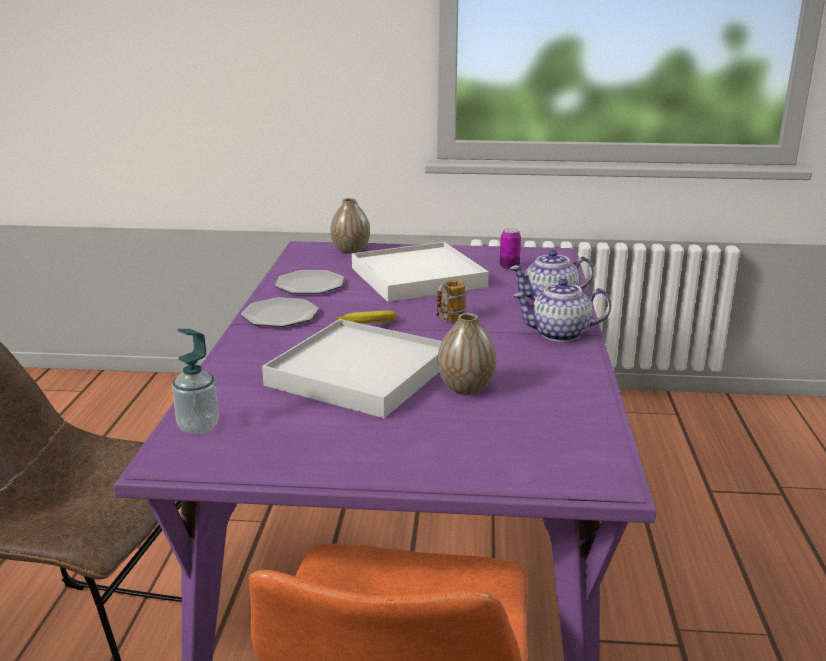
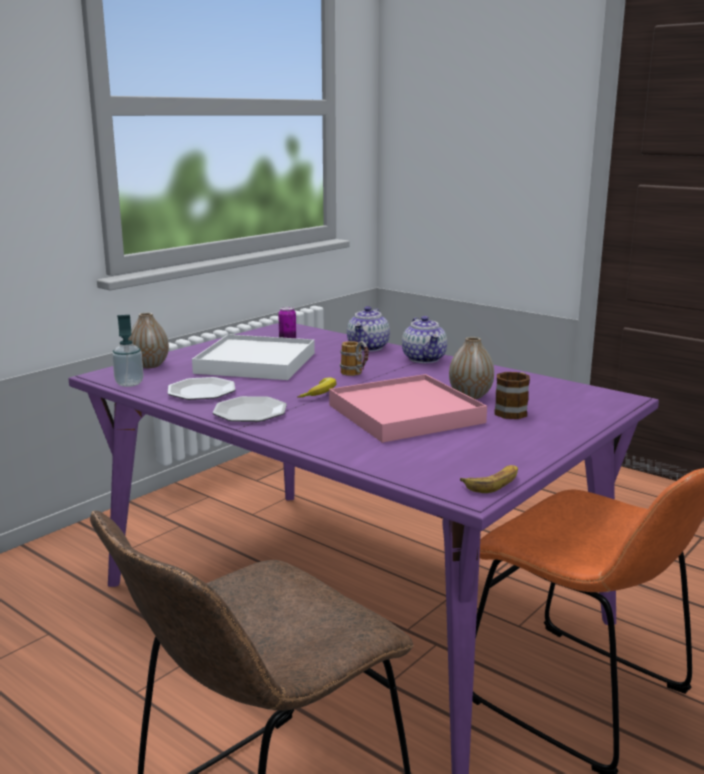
camera: 55 degrees left, 5 degrees down
(198, 427) = (425, 474): soap dispenser -> soap dispenser (129, 383)
(203, 466) = (493, 483): none -> banana
(360, 373) = (405, 414): white tray -> pink tray
(447, 423) = (513, 411): none -> mug
(559, 334) = (424, 359): teapot -> teapot turned 45 degrees counterclockwise

